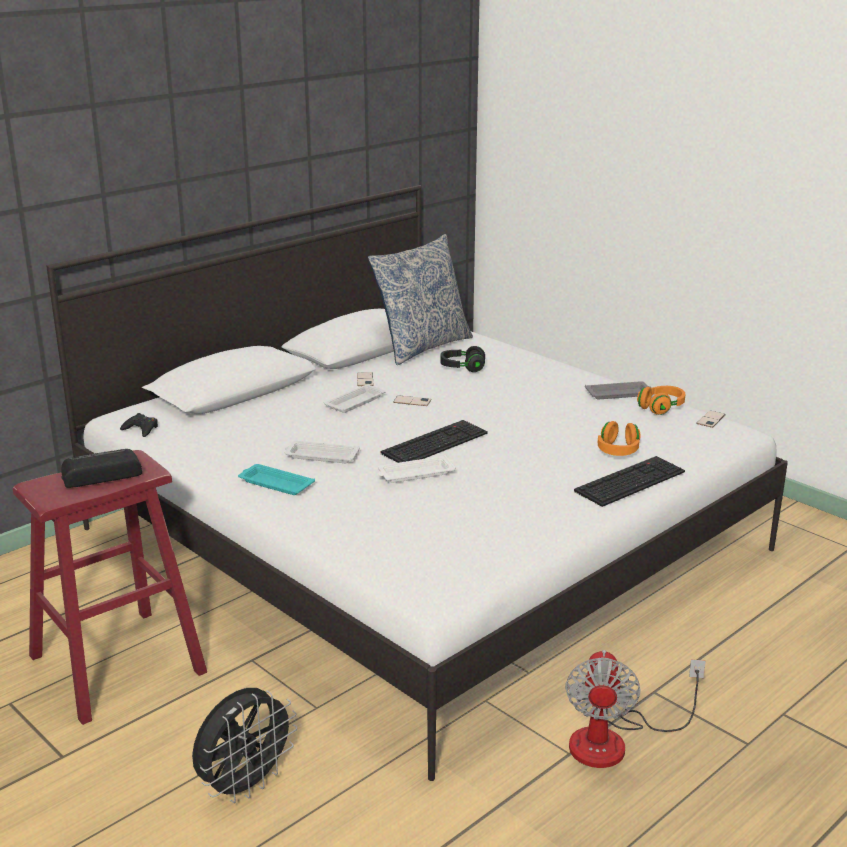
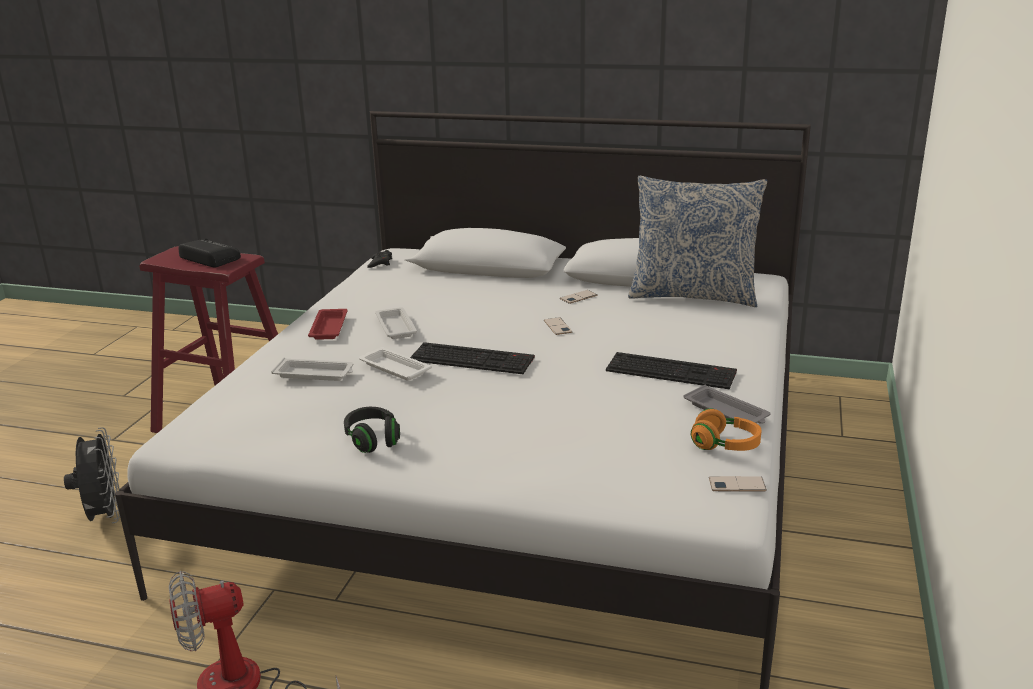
camera: 60 degrees right, 0 degrees up
(245, 785) = (104, 517): black fan -> black fan turned 120 degrees counterclockwise
(275, 484) = (329, 327): turquoise tray -> red tray
(356, 402) = (524, 308): white tray -> white tray (315, 374)
(462, 368) = (669, 324): black headphones -> black headphones (373, 440)
(618, 451) = (566, 448): orange headphones -> none
(629, 481) = (493, 472): keyboard -> keyboard (672, 371)

